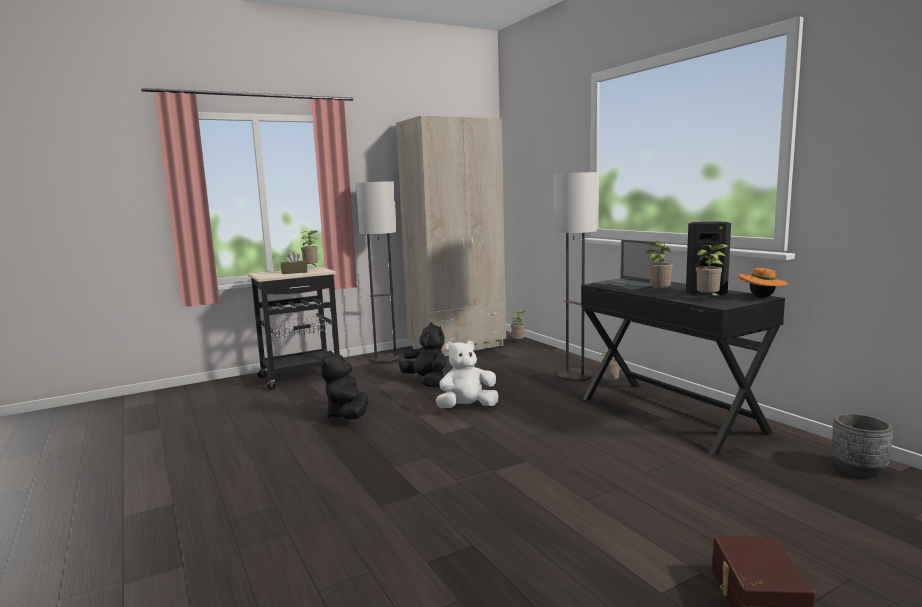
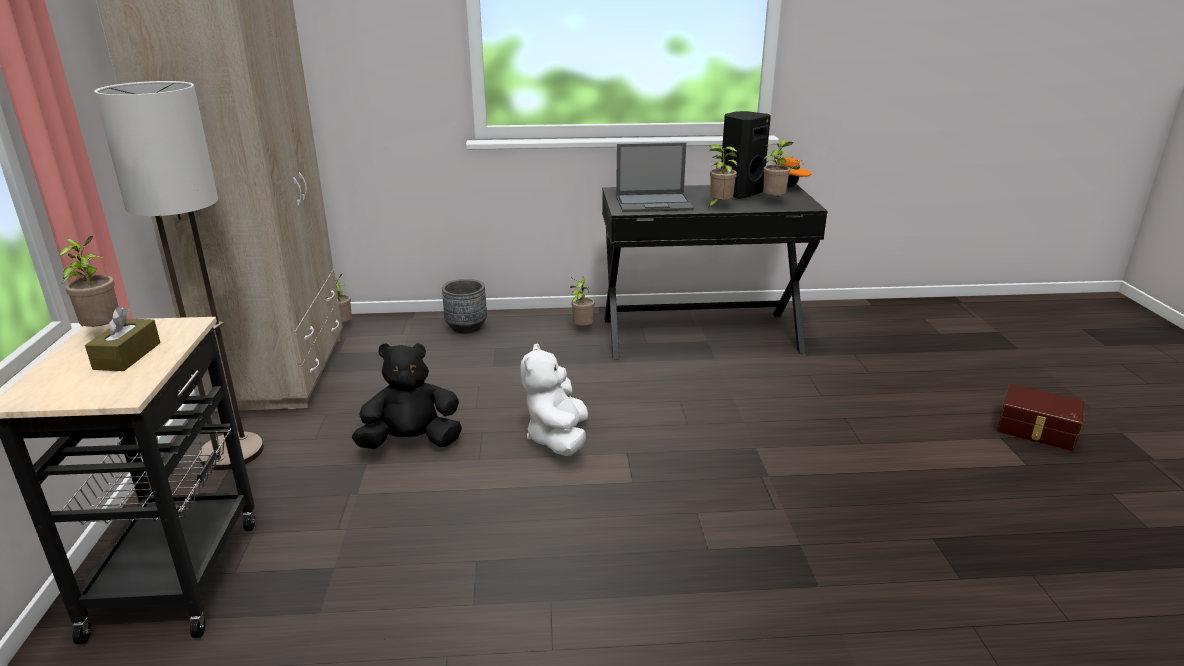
camera: 65 degrees left, 15 degrees up
(348, 416) = (478, 553): black plush toy -> none
(575, 376) = (534, 338): floor lamp -> none
(858, 469) = (862, 316): grey planter -> grey planter (466, 327)

